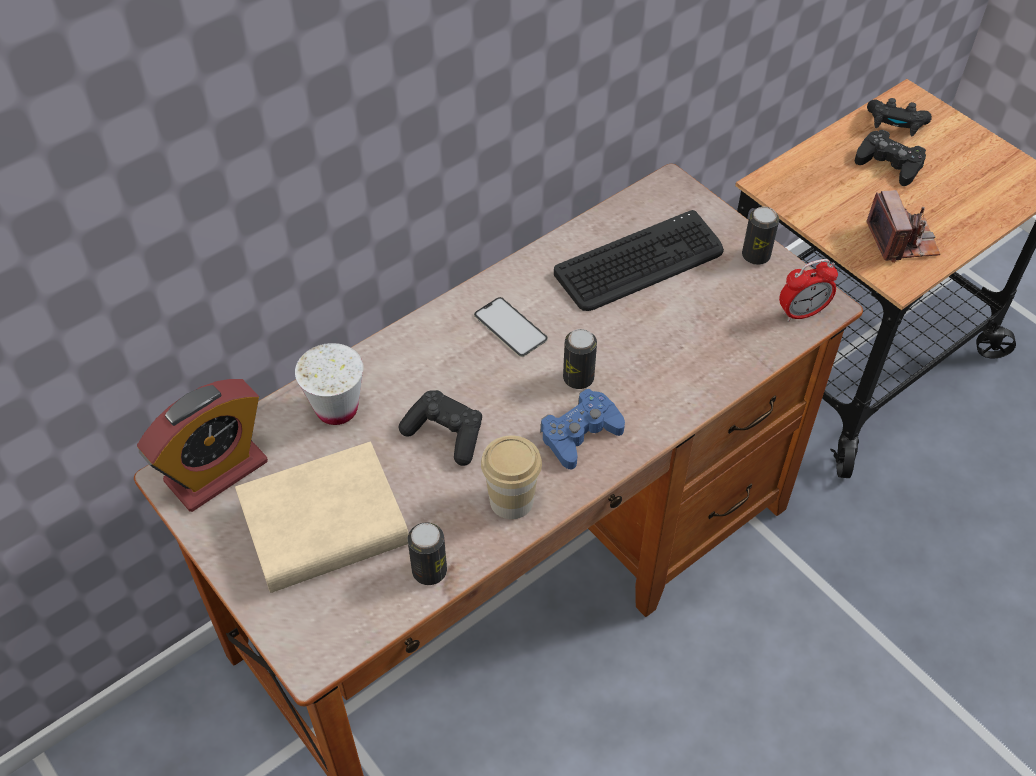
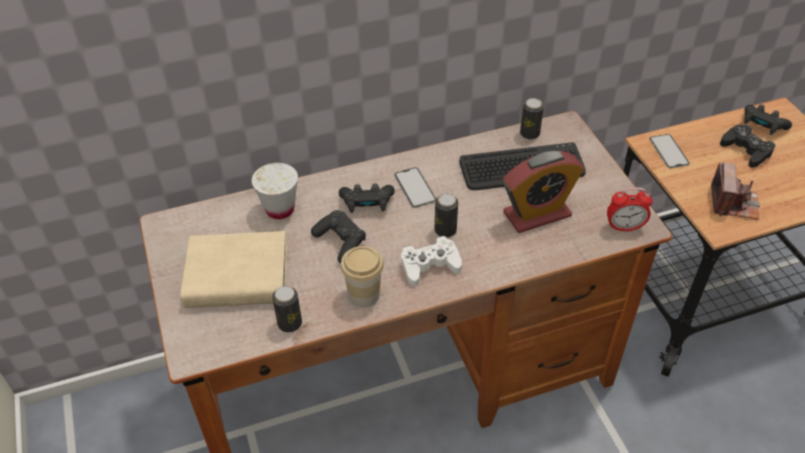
camera: 20 degrees right, 5 degrees down
(216, 472) = (189, 227): alarm clock -> alarm clock (537, 214)
(456, 368) = (367, 204): none -> black game controller
(580, 434) = (429, 266): blue game controller -> white game controller
(755, 256) = (607, 182): can -> can (529, 134)
(797, 188) = (668, 151): none -> phone

